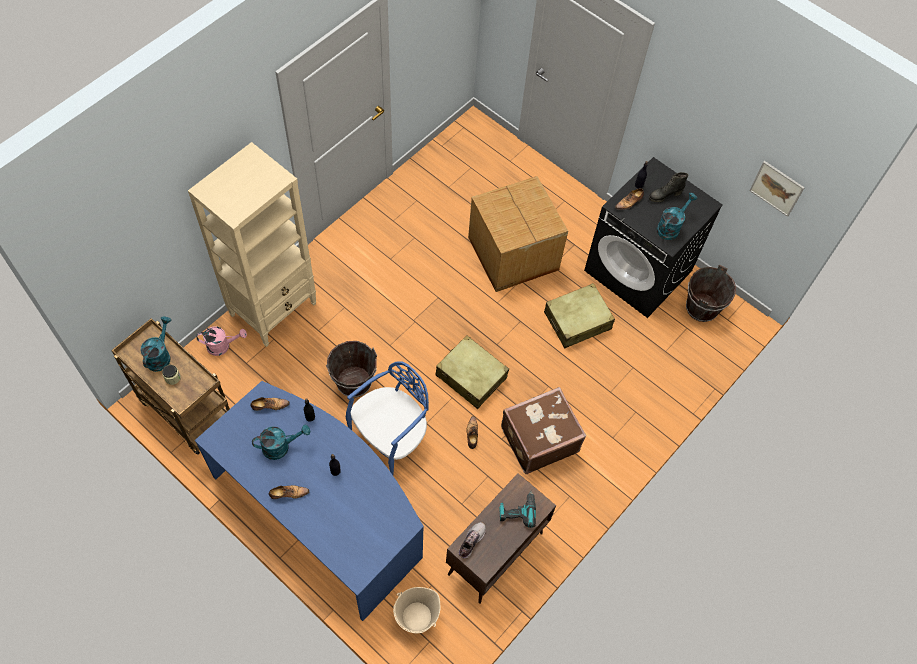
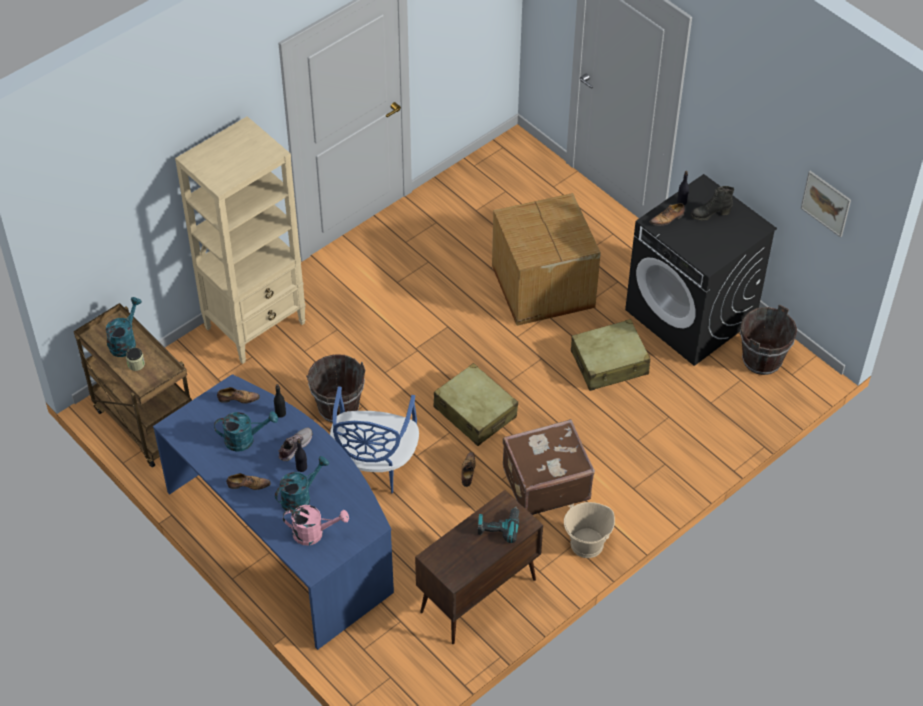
camera: 10 degrees right, 10 degrees down
(222, 346) = (193, 359): pink watering can -> pink watering can (314, 533)
(391, 436) = (374, 466): blue chair -> blue chair turned 135 degrees clockwise
(417, 618) = (379, 652): beige bucket -> beige bucket (587, 544)
(471, 541) = (442, 551): shoe -> shoe (294, 447)
(671, 227) = (712, 246): turquoise watering can -> turquoise watering can (300, 497)

